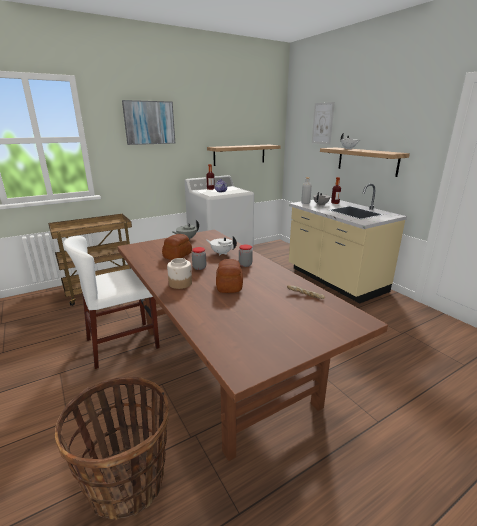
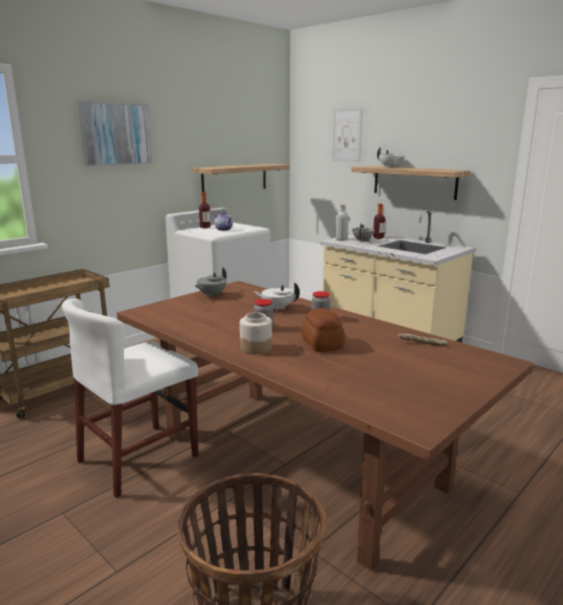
camera: 15 degrees left, 5 degrees down
(177, 255) = (218, 316): bread -> none

